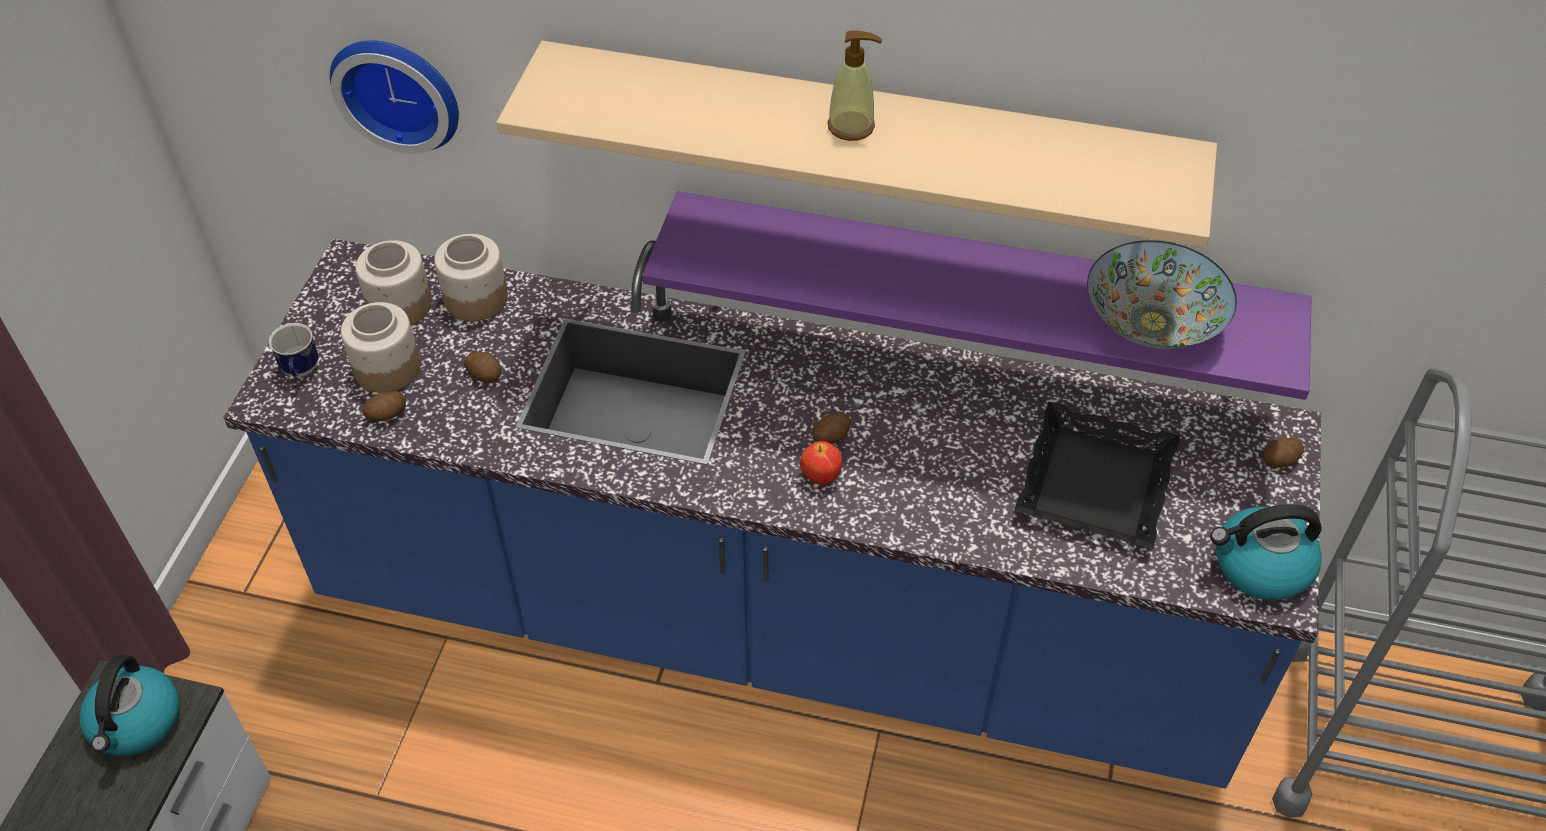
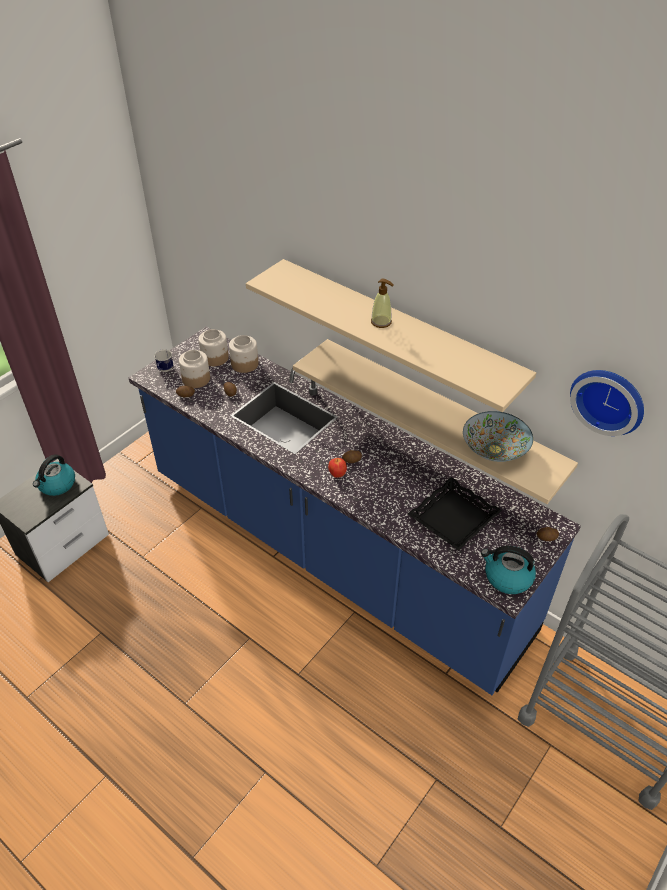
camera: 25 degrees right, 5 degrees down
(399, 89) = (234, 268): wall clock -> wall clock (609, 399)
(978, 280) = (439, 414): purple shelf -> beige shelf

